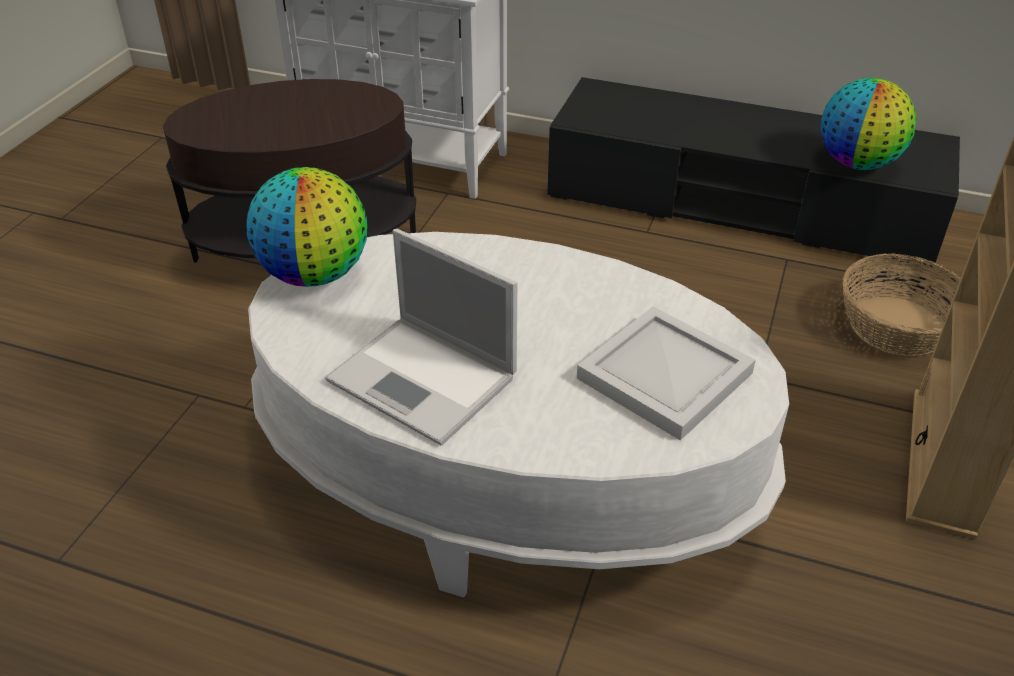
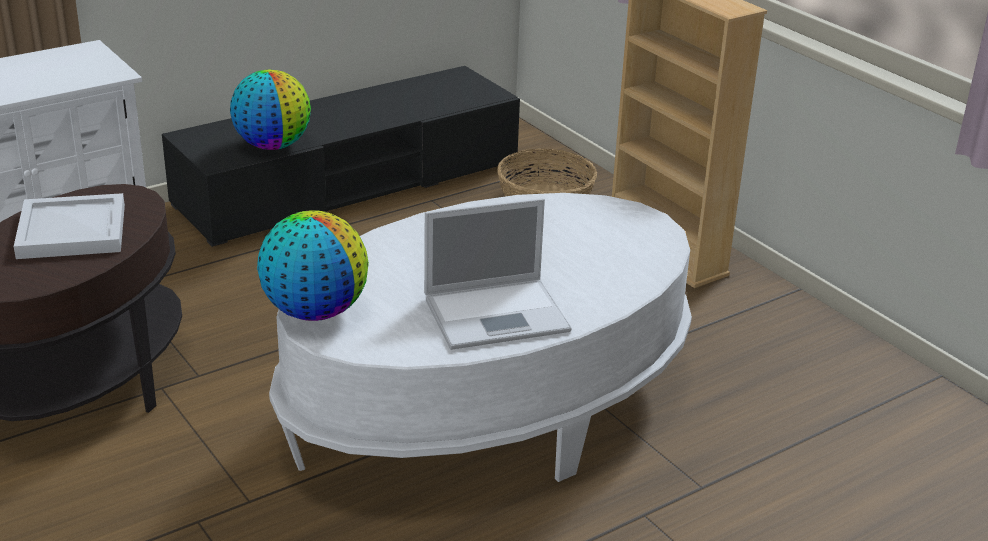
camera: 55 degrees left, 10 degrees down
(665, 378) = (602, 237): white tray -> white tray (73, 232)
(857, 163) = (440, 105): globe -> globe (273, 145)

